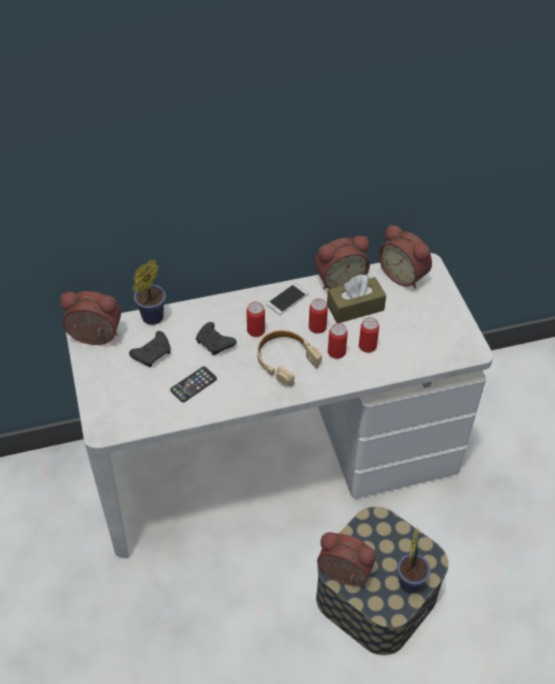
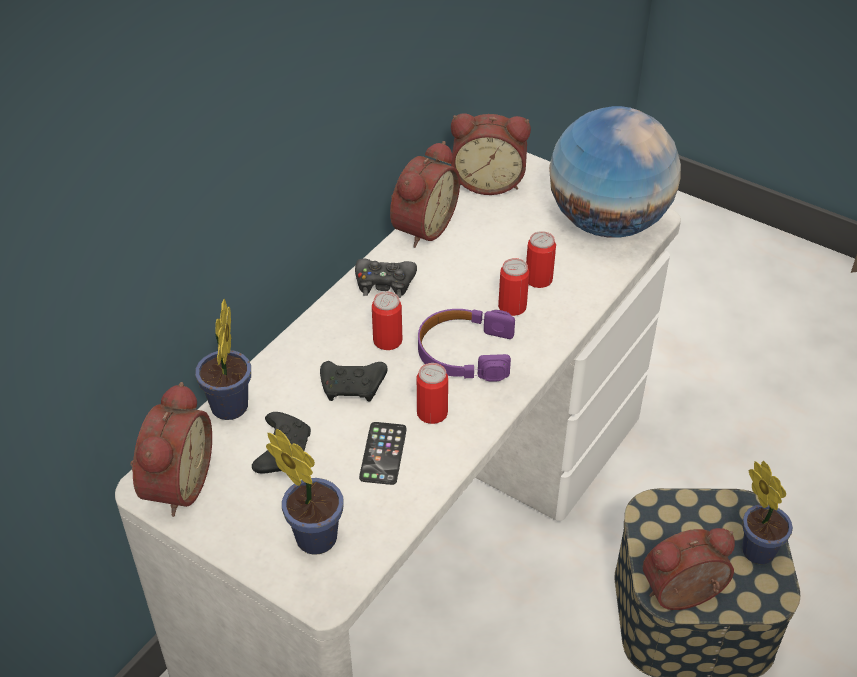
camera: 40 degrees left, 5 degrees down
(95, 338) = (174, 484): alarm clock -> alarm clock turned 135 degrees clockwise
(124, 400) = (312, 535): none -> potted plant
(285, 360) = (464, 353): beige headphones -> purple headphones
(287, 299) = (384, 283): phone -> black game controller
(317, 327) = (457, 293): can -> can (432, 413)
(355, 307) = (475, 246): brown tissue box -> none
(443, 337) = (607, 222): none -> globe

